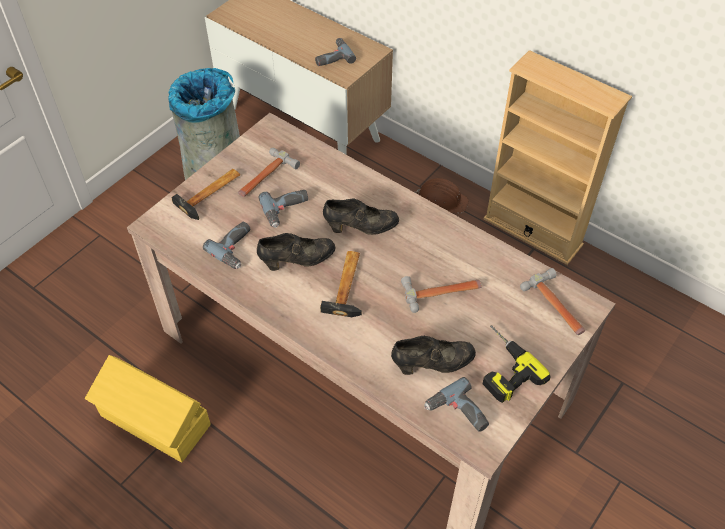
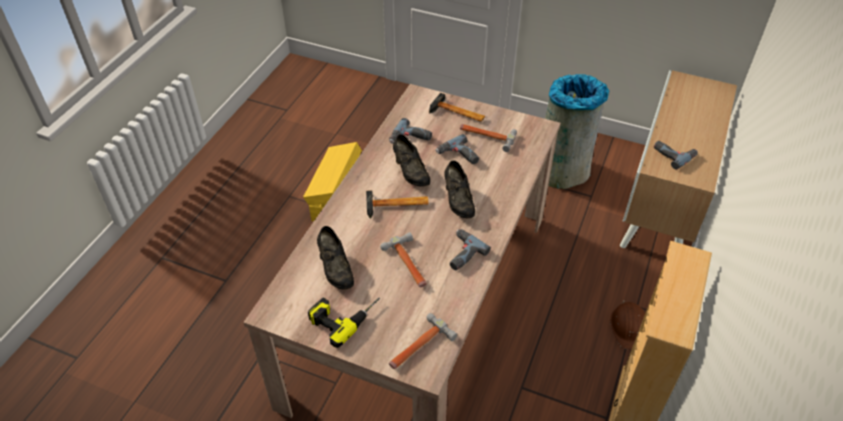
camera: 75 degrees right, 5 degrees down
(457, 414) = (293, 292): power drill -> power drill (461, 253)

